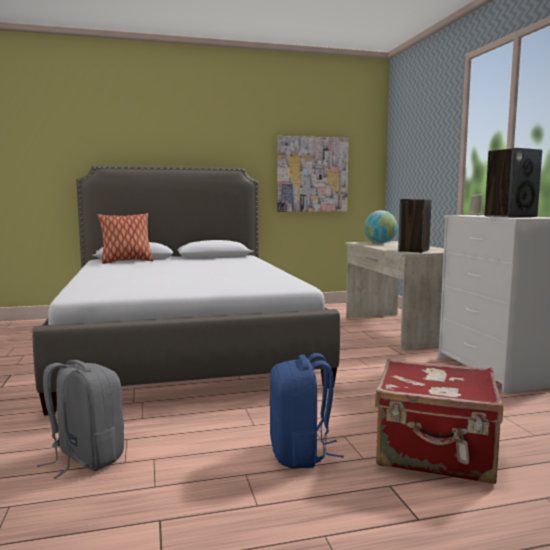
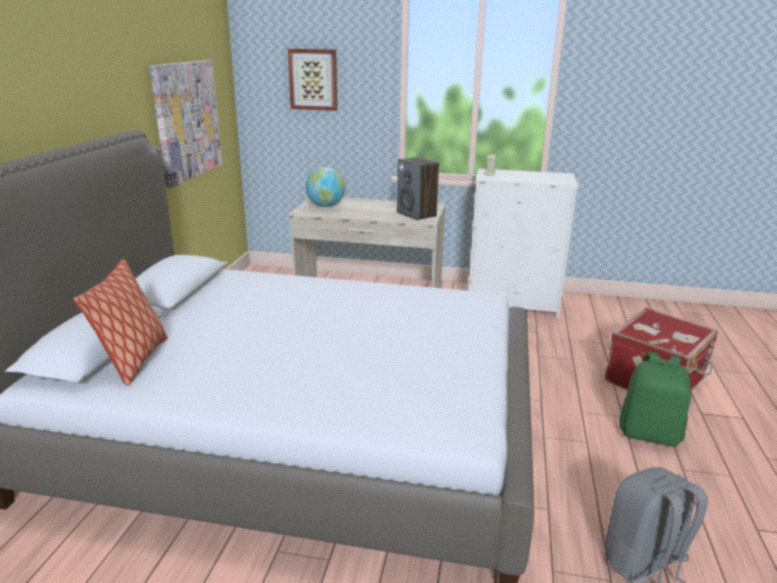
camera: 65 degrees left, 15 degrees up
(300, 454) = (650, 434): blue backpack -> green backpack
(418, 147) = (313, 79): none -> picture
(510, 216) = (540, 177): speaker -> none

